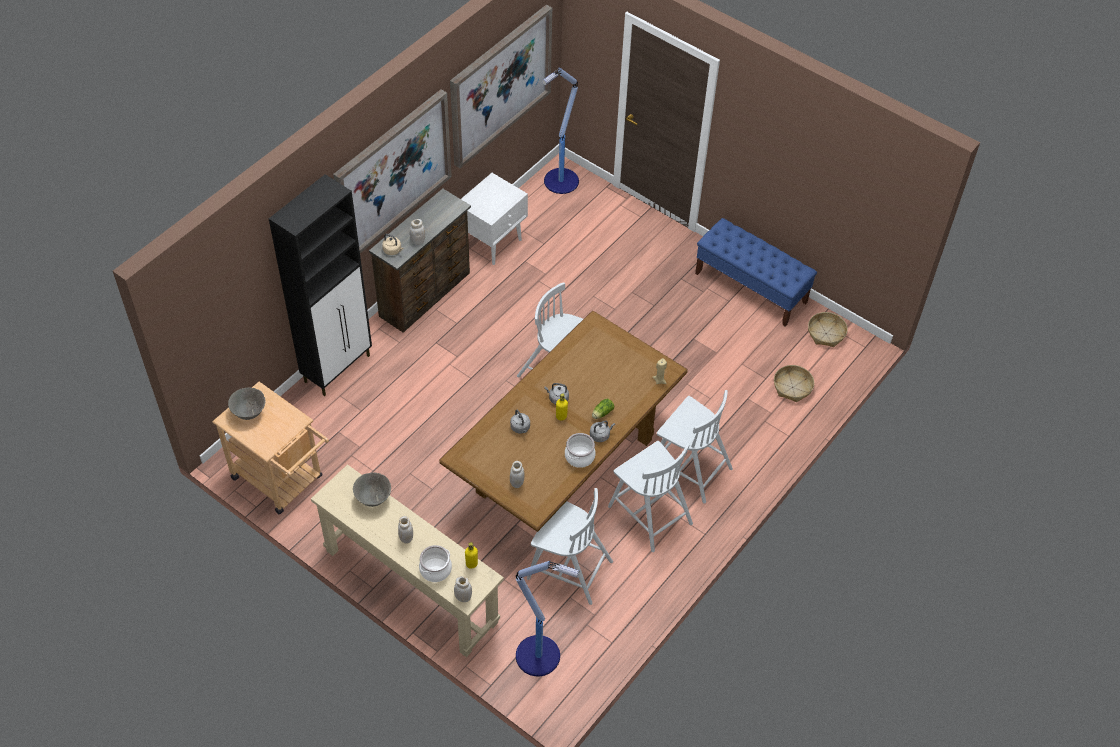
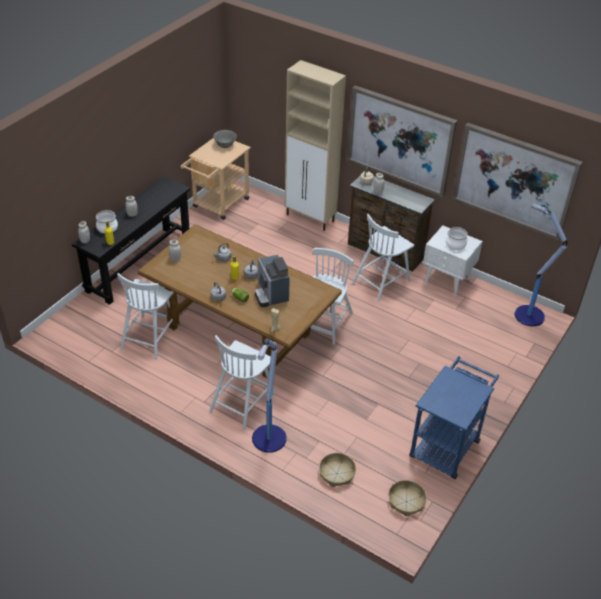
camera: 85 degrees right, 10 degrees down
(338, 368) = (310, 218): black cabinet -> beige cabinet
(373, 498) = (163, 199): grey bowl -> none
(411, 586) = (139, 264): beige console table -> black console table
(539, 656) = (82, 325): floor lamp -> floor lamp (269, 439)
(580, 456) = (199, 288): cooking pot -> cooking pot (455, 244)
(597, 380) = (271, 294): none -> coffee machine
(649, 513) = (198, 379): white chair -> white chair (381, 282)
(751, 288) = (447, 444): blue bench -> blue cart

